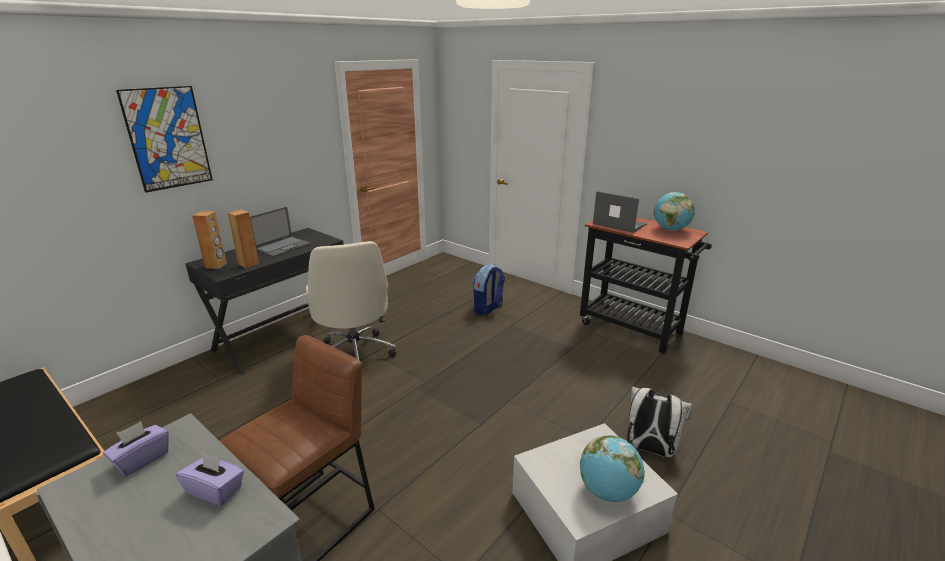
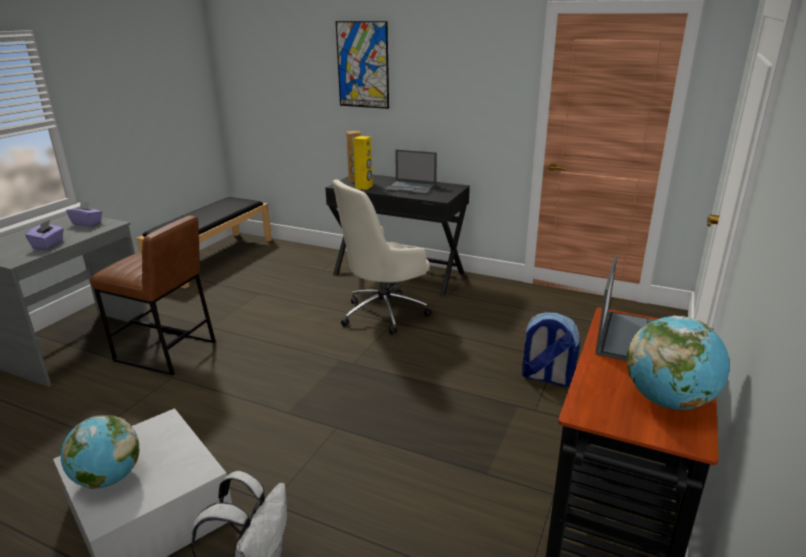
camera: 75 degrees right, 0 degrees up
(249, 264) = (364, 187): brown speaker -> yellow speaker

